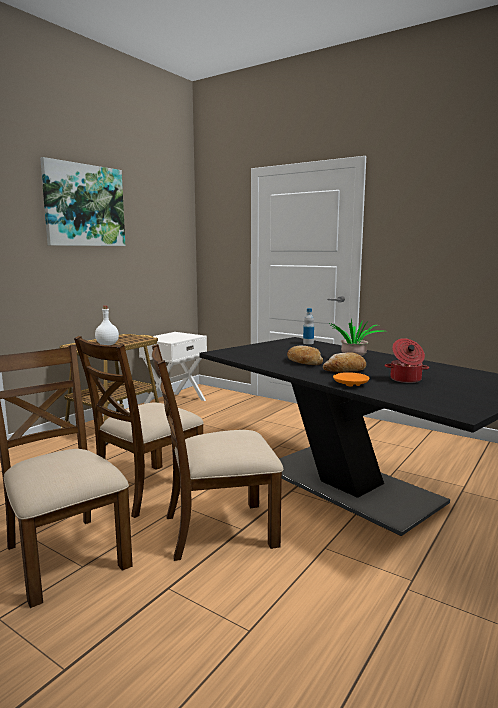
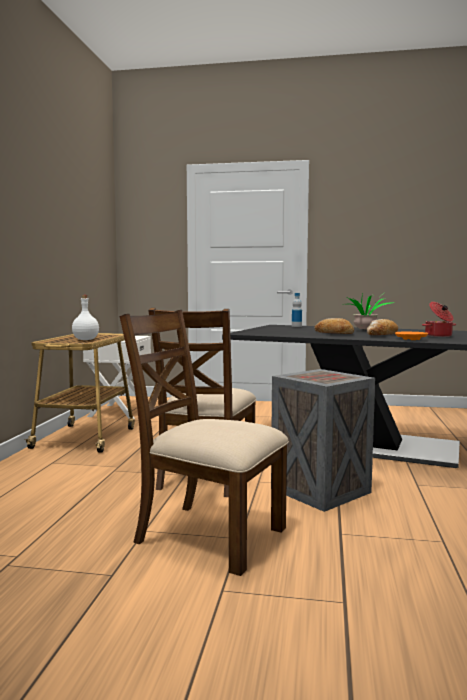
camera: 25 degrees left, 5 degrees down
(84, 205) = (42, 184): picture -> none
(218, 530) = (318, 490): brown chair -> crate

